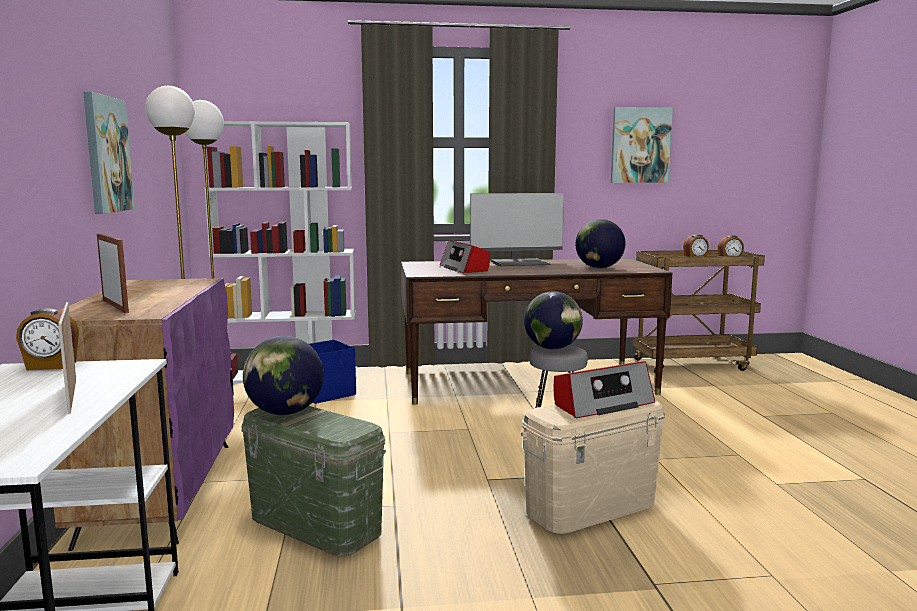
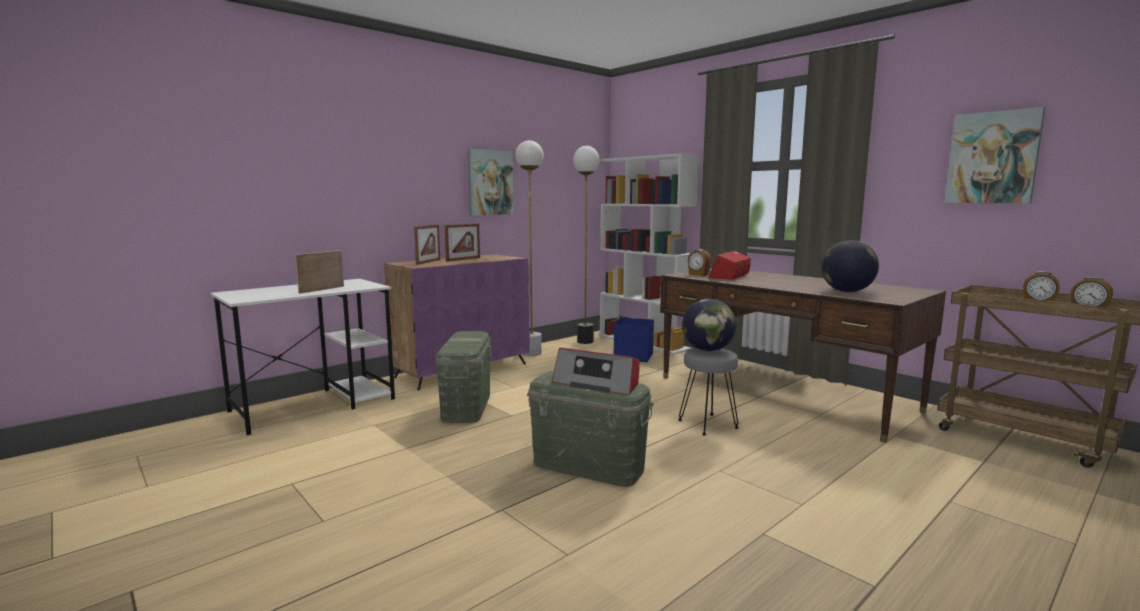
camera: 55 degrees right, 0 degrees up
(51, 366) = (360, 281): alarm clock -> alarm clock (698, 274)
(142, 293) = (463, 259): none -> picture frame
(284, 412) = (466, 335): globe -> none
(519, 264) = (794, 279): monitor -> none
(591, 507) = (588, 466): beige storage box -> green storage box

